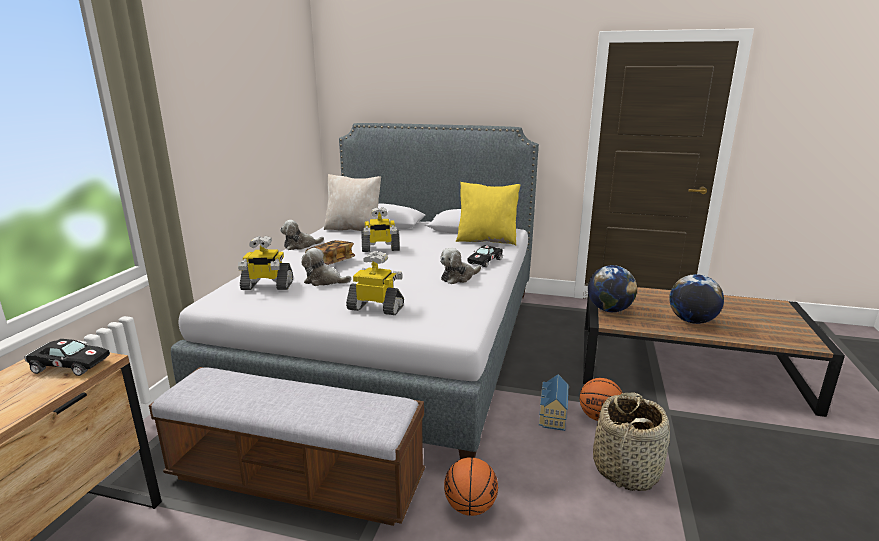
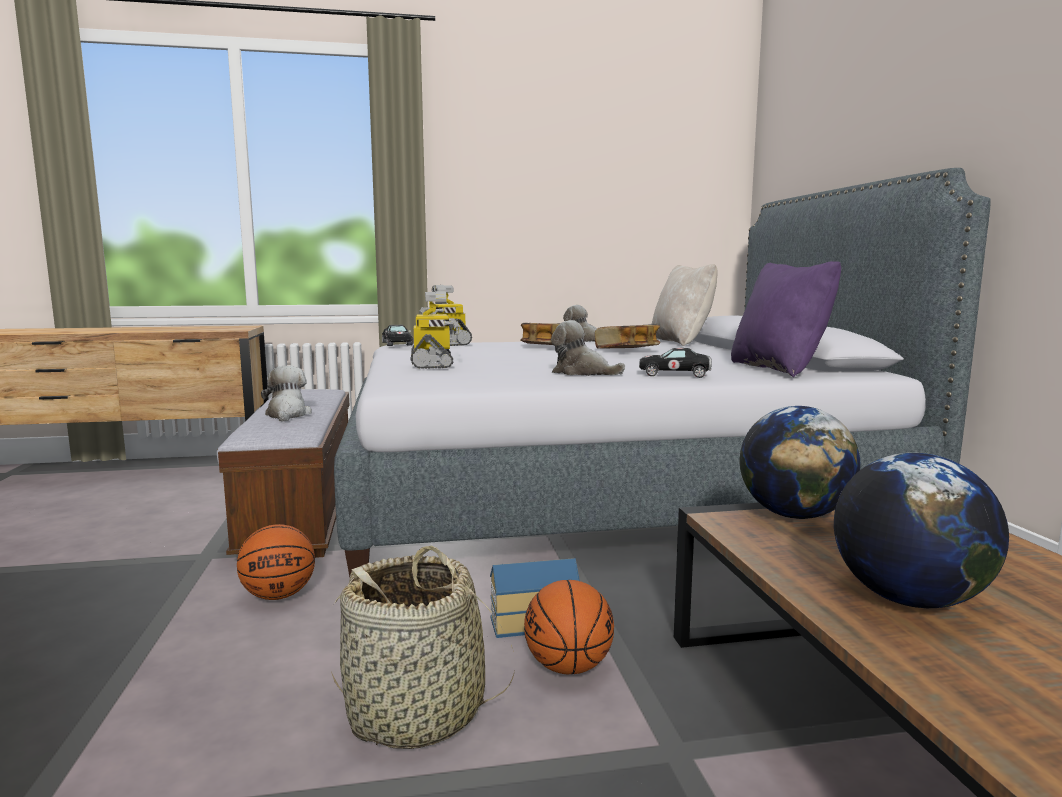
camera: 65 degrees right, 10 degrees down
(68, 365) = (227, 328): black toy car -> black toy car (397, 343)
(324, 281) = (486, 350): plush toy -> plush toy (287, 415)
(380, 249) = (627, 350): toy robot -> book
(487, 240) = (779, 369): yellow pillow -> purple pillow

